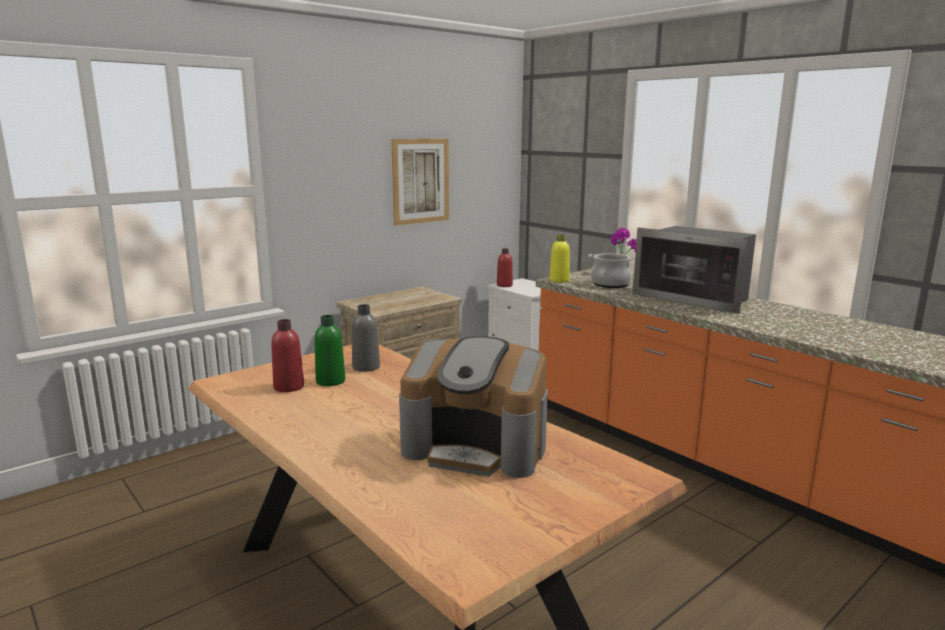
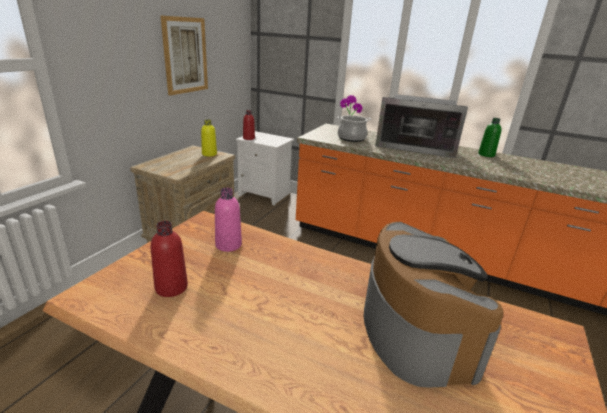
camera: 25 degrees left, 10 degrees up
(330, 381) = (209, 270): green bottle -> green bottle (486, 155)
(366, 367) = (228, 245): grey bottle -> pink bottle
(476, 447) = (414, 330): coffee machine -> coffee machine turned 90 degrees counterclockwise
(559, 280) = (314, 137): yellow bottle -> yellow bottle (209, 154)

